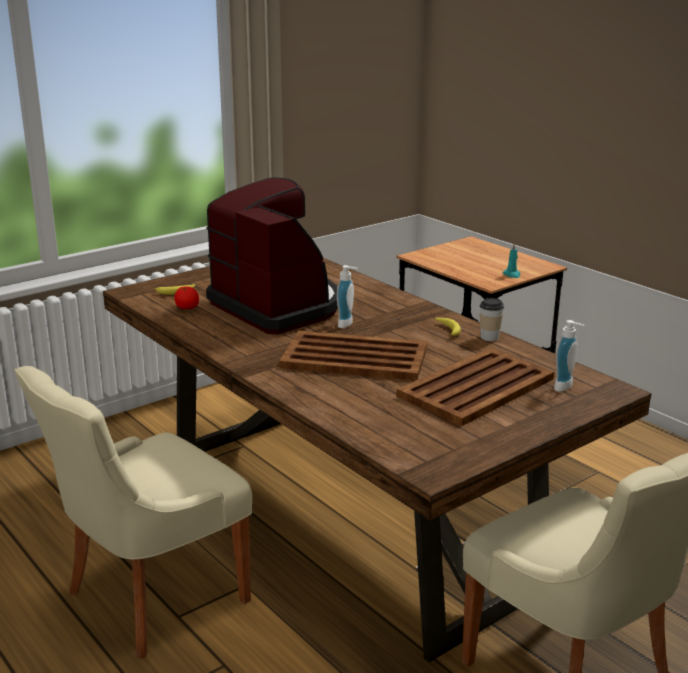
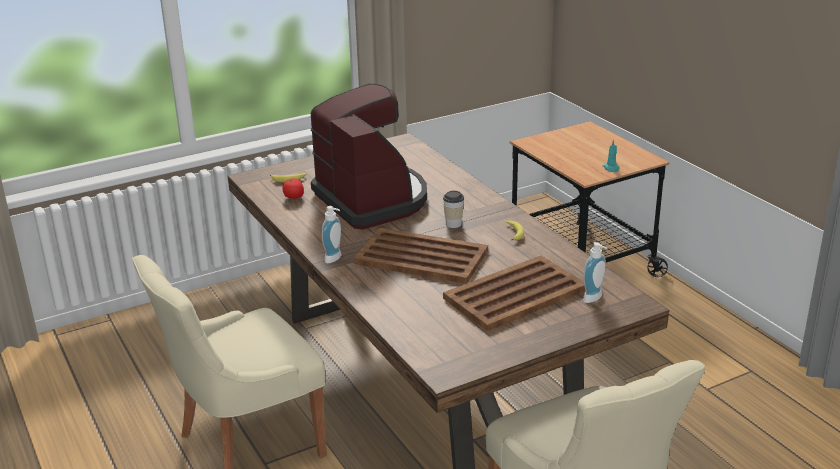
camera: 10 degrees right, 5 degrees up
(348, 324) = (427, 222): soap dispenser -> soap dispenser (335, 259)
(489, 337) = (548, 243): cup -> cup (453, 224)

